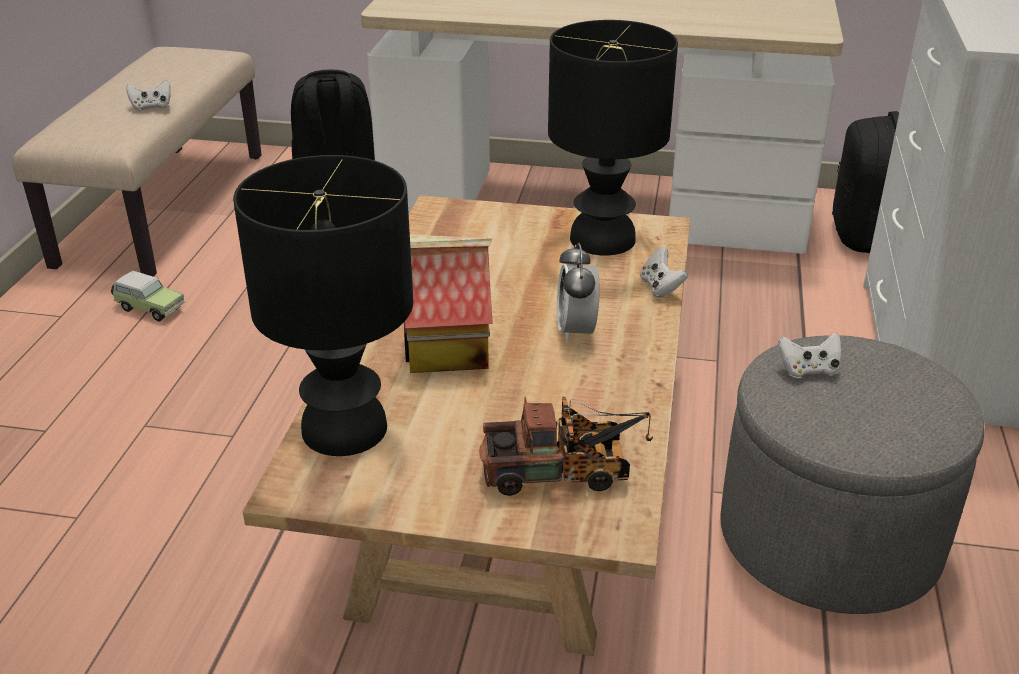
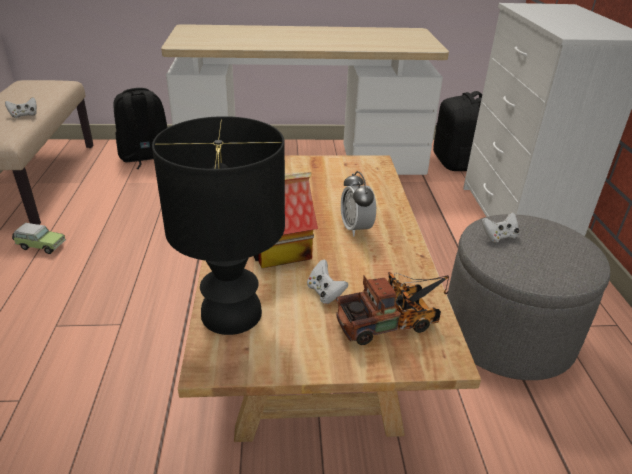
camera: 15 degrees left, 0 degrees up
(602, 238) = (345, 171): black table lamp -> none
(660, 287) = (393, 196): white game controller -> white game controller (325, 293)

